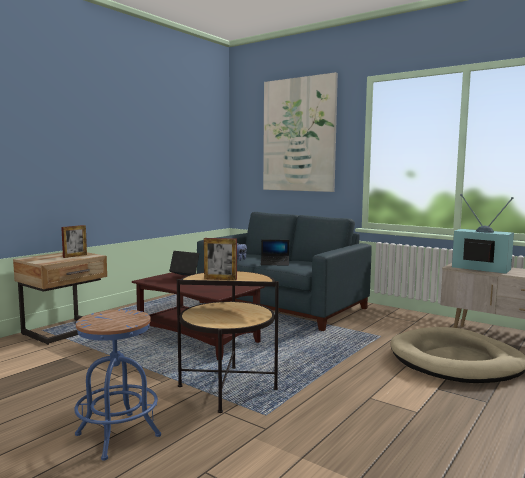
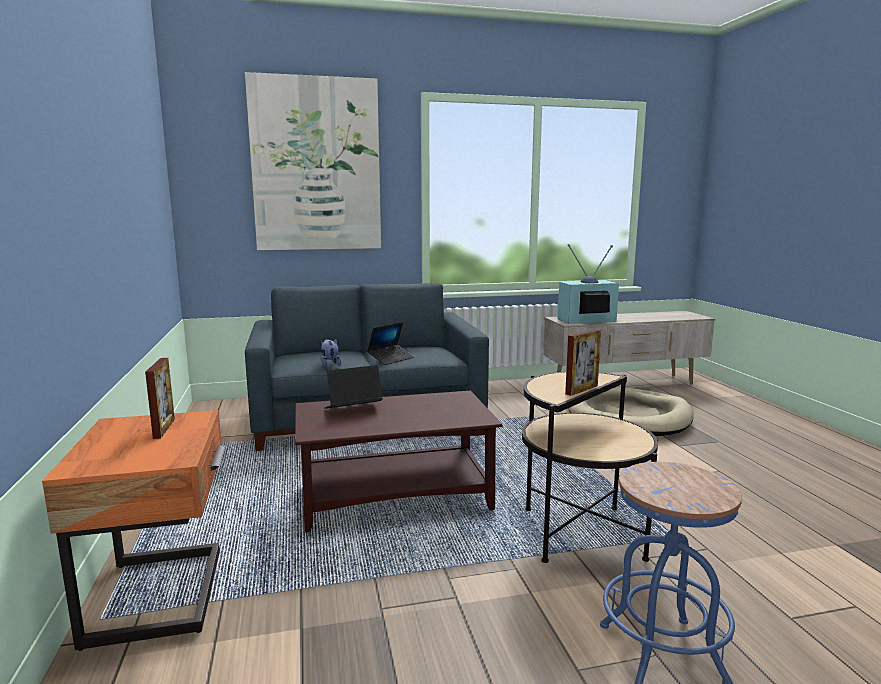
camera: 50 degrees left, 5 degrees up
(65, 331) = (162, 595): beige nightstand -> orange nightstand

